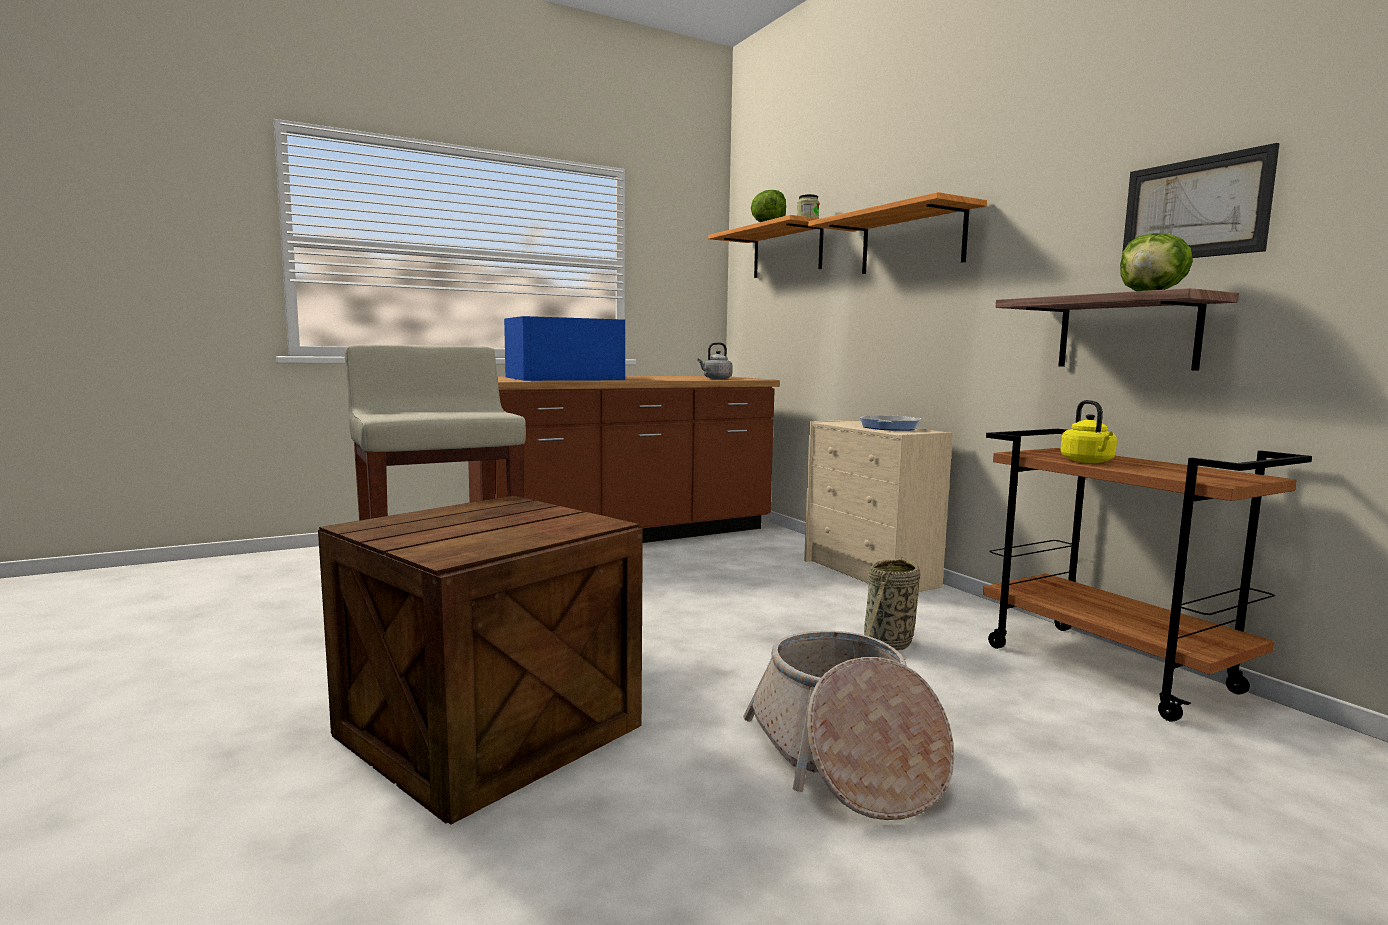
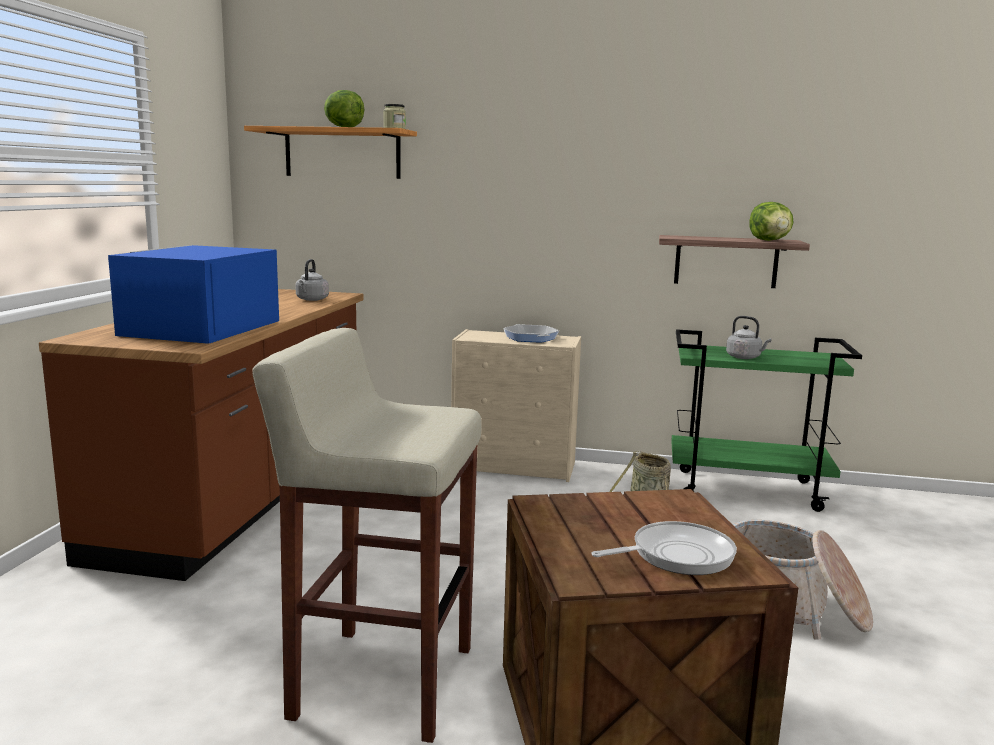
camera: 50 degrees left, 5 degrees up
(450, 538) = (676, 555): none -> frying pan
(912, 241) = (522, 168): shelf -> none
(1088, 462) = (745, 357): yellow kettle -> grey kettle
(1111, 669) = (748, 490): brown cart -> green cart
(1195, 209) = (772, 182): picture -> none

